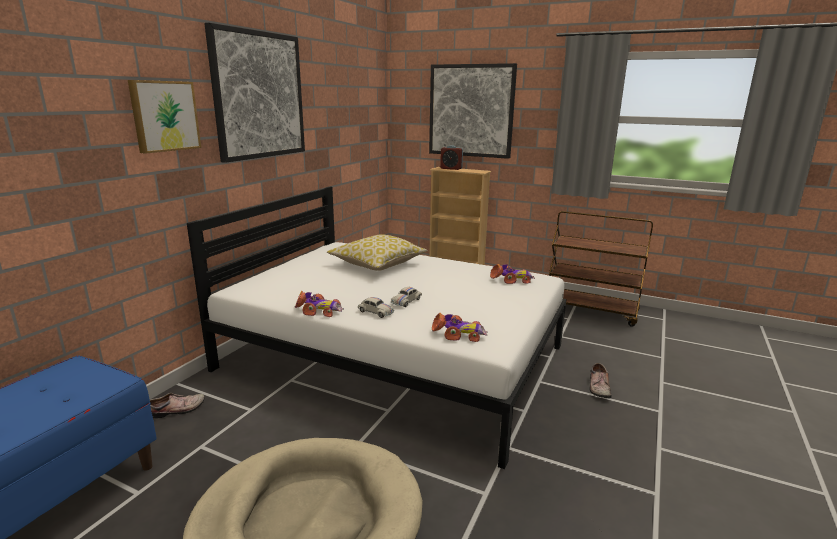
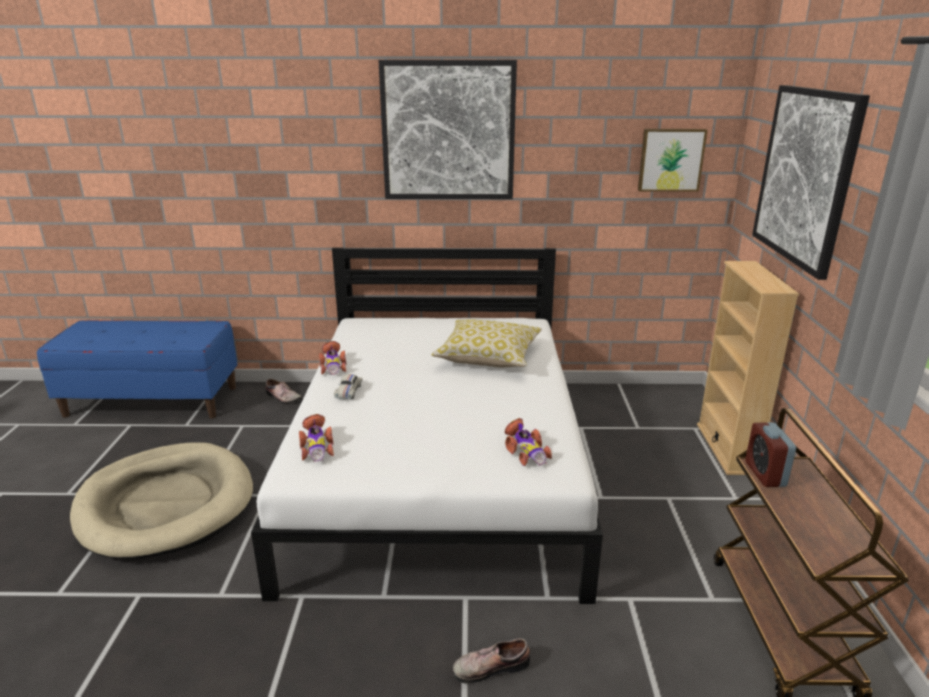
camera: 65 degrees right, 5 degrees up
(164, 116) = (325, 150): picture -> picture (670, 159)
(406, 301) = (388, 399): white toy car -> none
(451, 168) = (752, 269): alarm clock -> alarm clock (765, 474)

